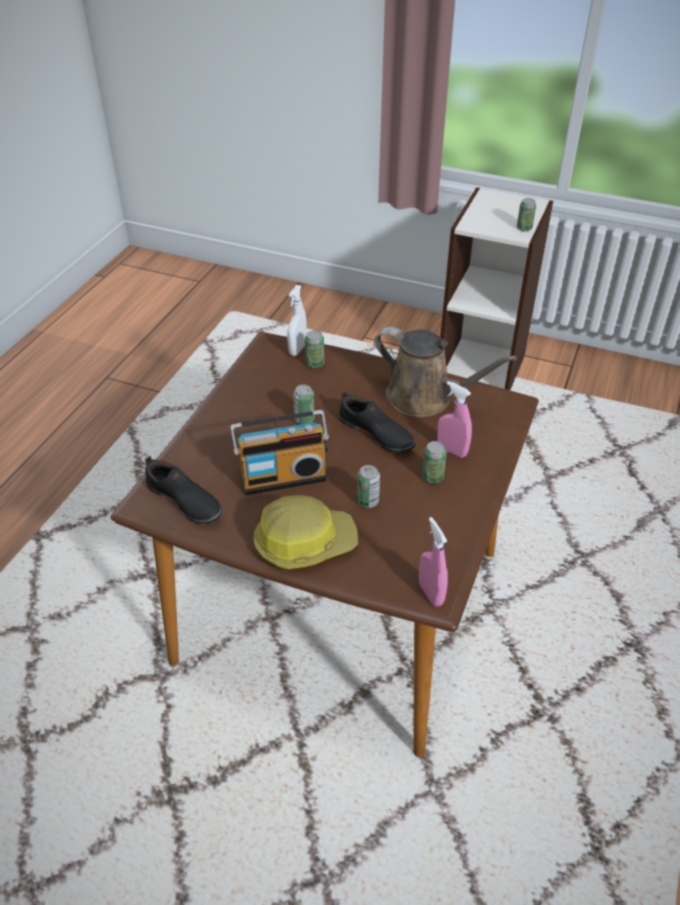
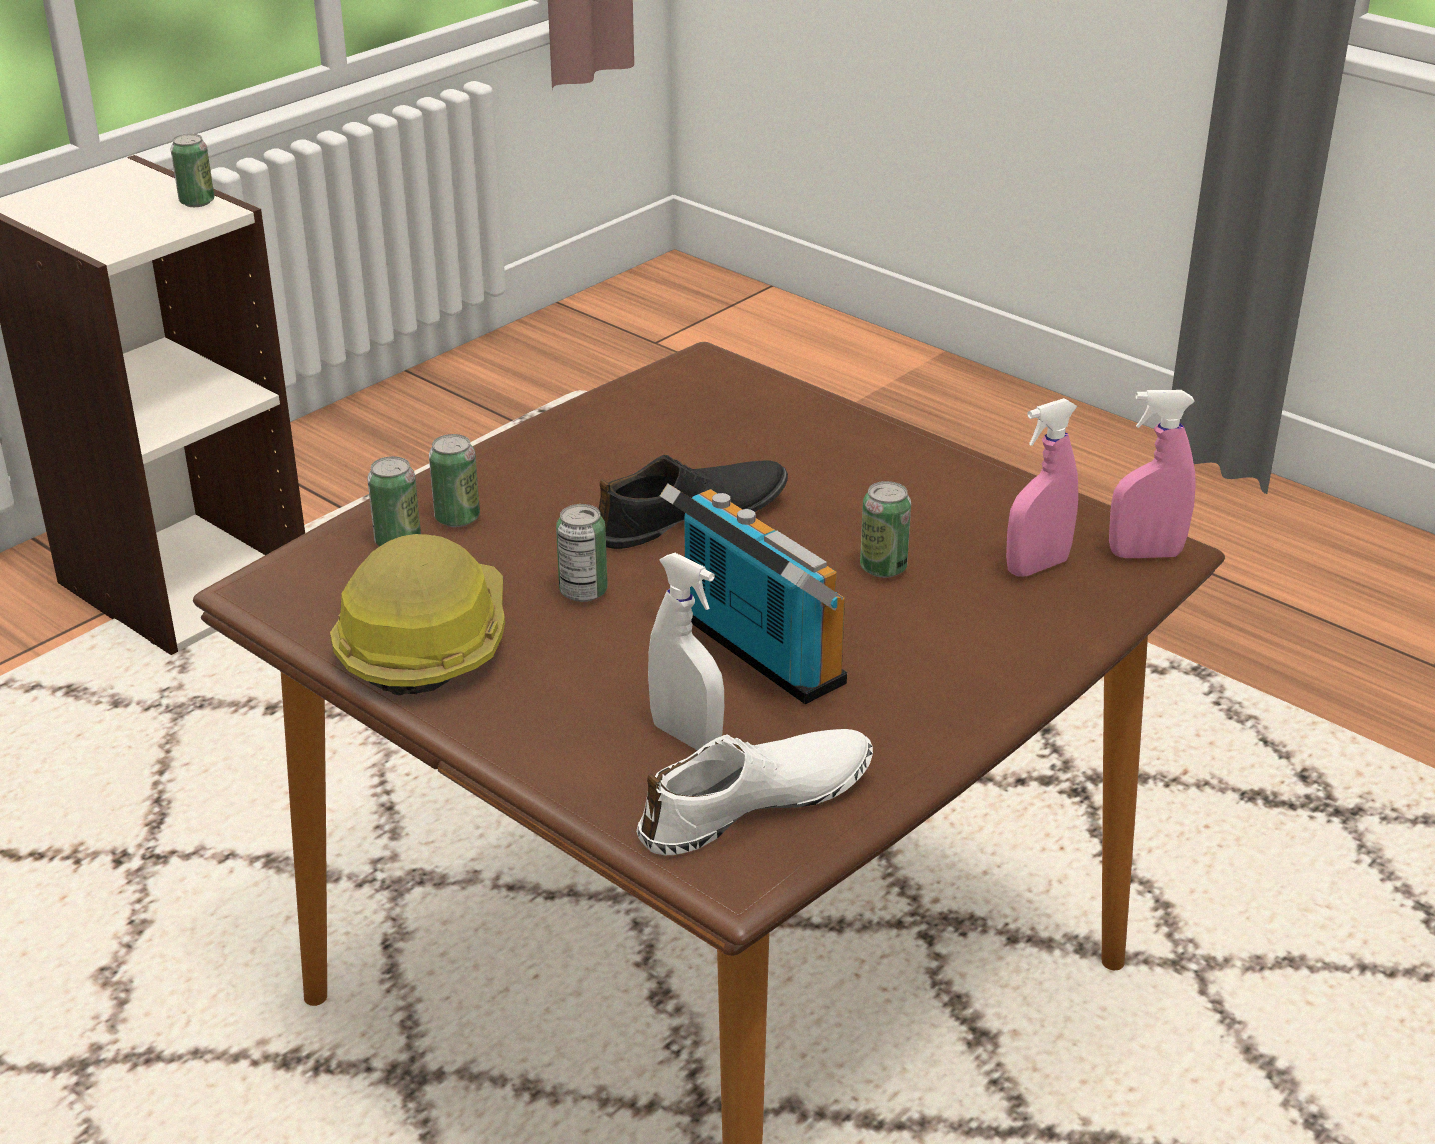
camera: 70 degrees left, 10 degrees down
(184, 501) = (756, 805): black shoe -> white shoe
(283, 477) = (754, 654): radio -> radio turned 45 degrees counterclockwise
(297, 349) = (324, 553): white spray bottle -> white spray bottle (686, 736)
(304, 542) = (962, 663): hard hat -> hard hat (424, 641)
(425, 398) = (623, 442): brown watering can -> none
(432, 477) = (854, 486): can -> can (457, 518)
(451, 451) = (794, 451): pink spray bottle -> pink spray bottle (1037, 567)

